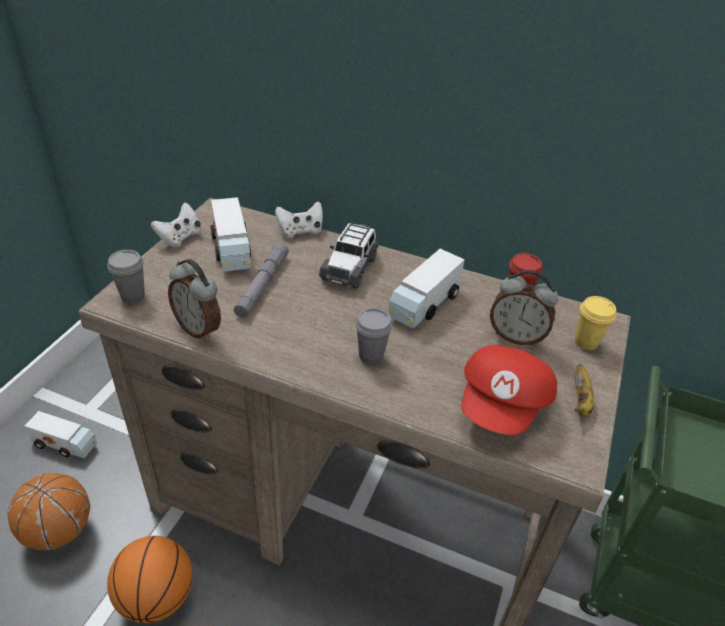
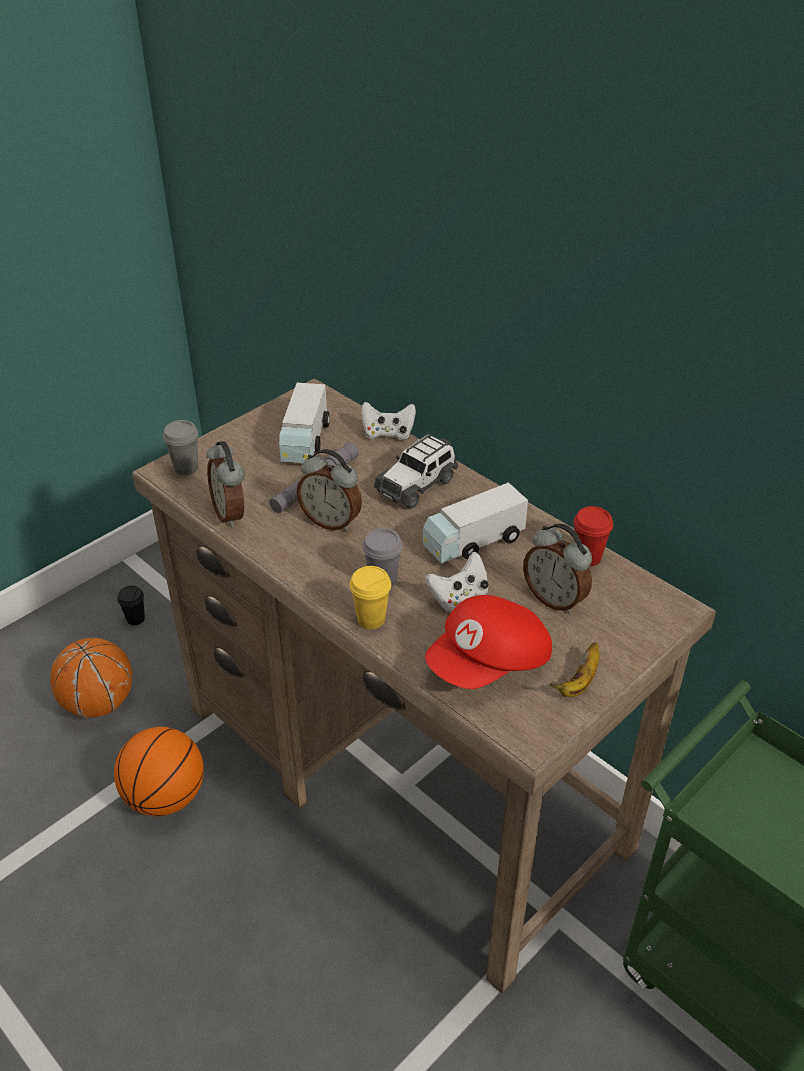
camera: 25 degrees right, 0 degrees up
(65, 444) = (135, 619): toy truck -> black cup
(180, 238) = (260, 417): white game controller -> white game controller (458, 596)
(296, 314) = (331, 521): none -> alarm clock
(586, 342) = (634, 625): yellow cup -> yellow cup (371, 619)

